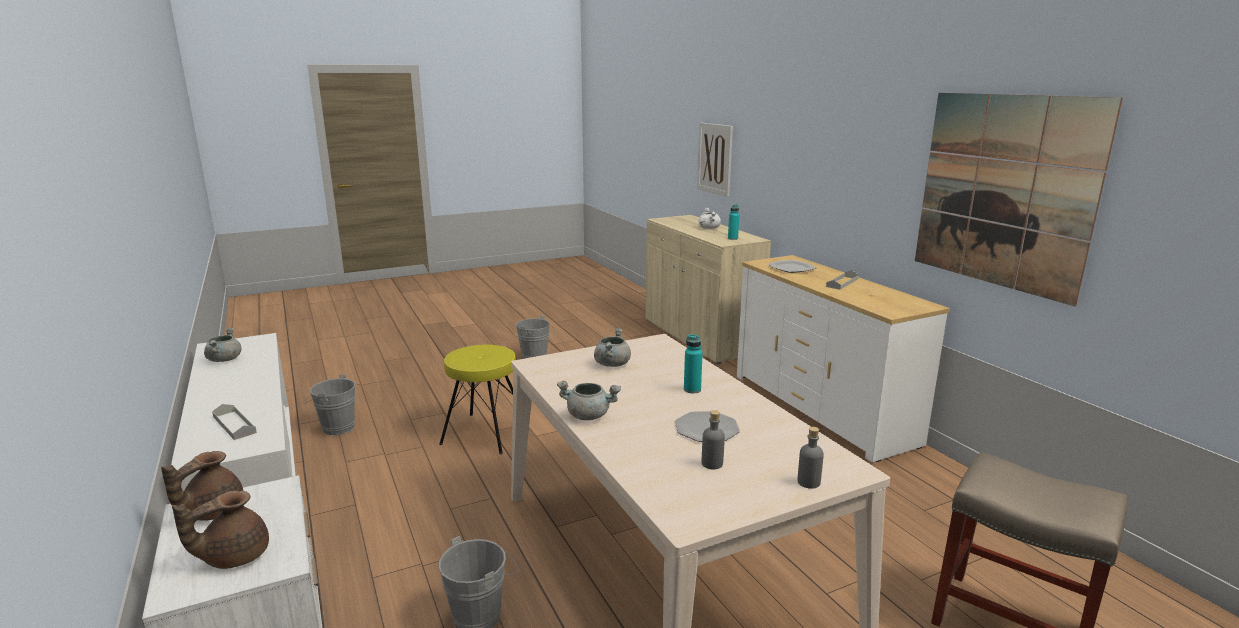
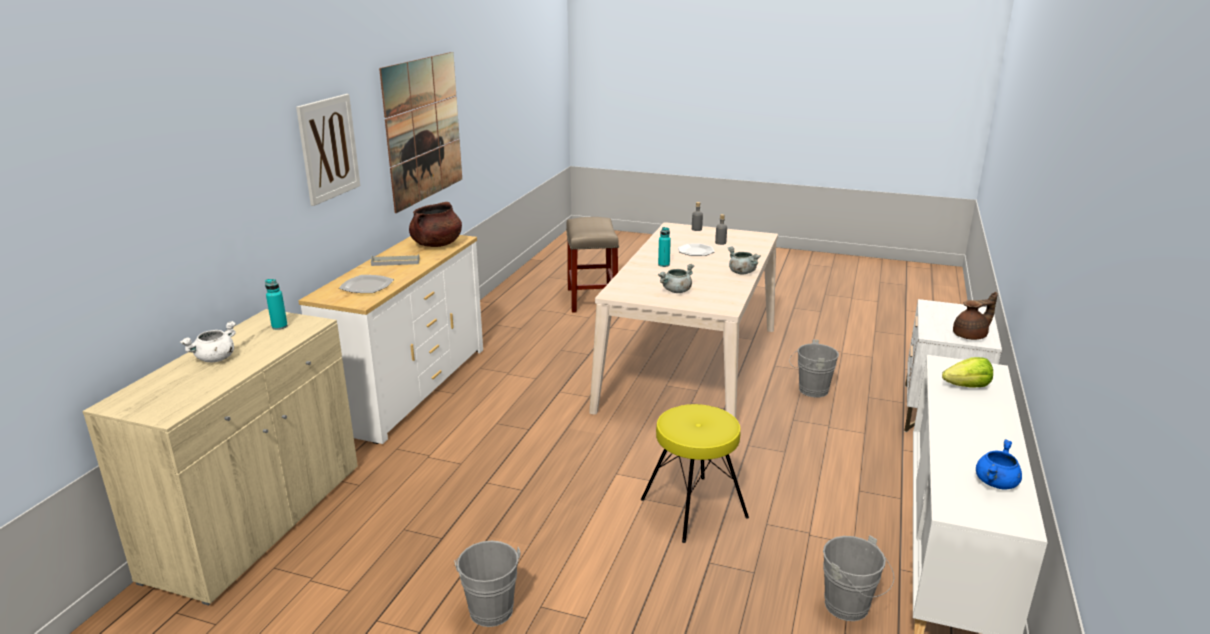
camera: 135 degrees left, 5 degrees up
(224, 359) = (996, 483): grey cooking pot -> blue cooking pot
(234, 425) = (967, 386): grey tray -> lettuce
(234, 556) = (954, 314): brown teapot -> none
(715, 158) = (113, 269): picture -> picture (328, 148)
(881, 302) = (436, 244): none -> brown cooking pot

